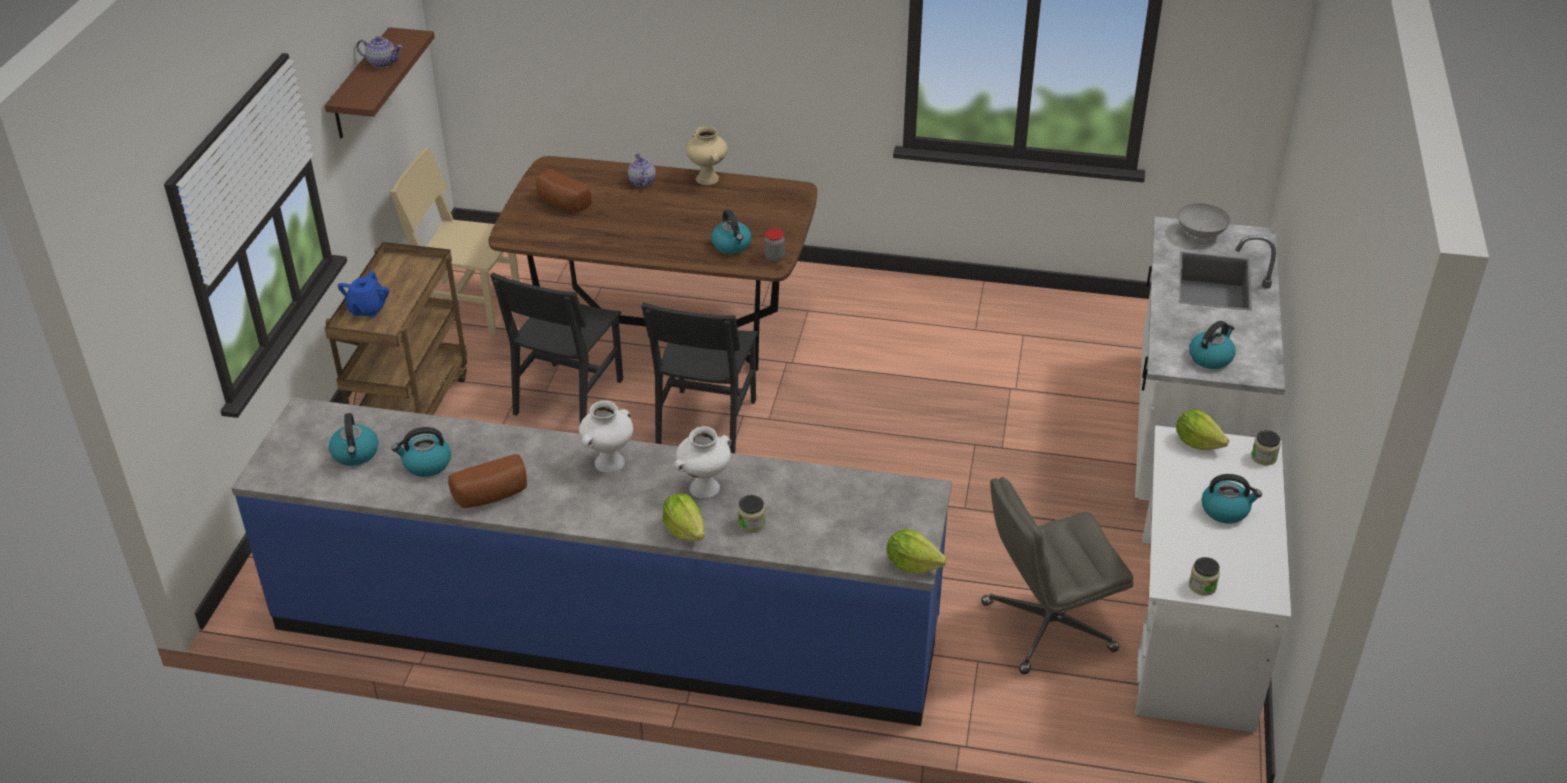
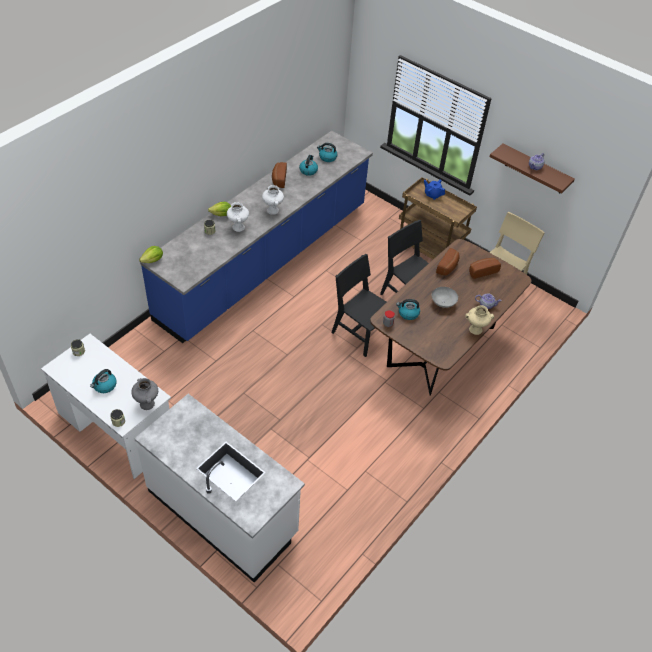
camera: 115 degrees right, 10 degrees up
(579, 236) = (448, 267): none -> bread
(1046, 627) = (160, 381): grey office chair -> none
(1197, 442) = (147, 404): lettuce -> grey vase
(1200, 234) = (273, 493): grey bowl -> grey bowl (443, 302)
(1211, 357) = (178, 425): kettle -> none

